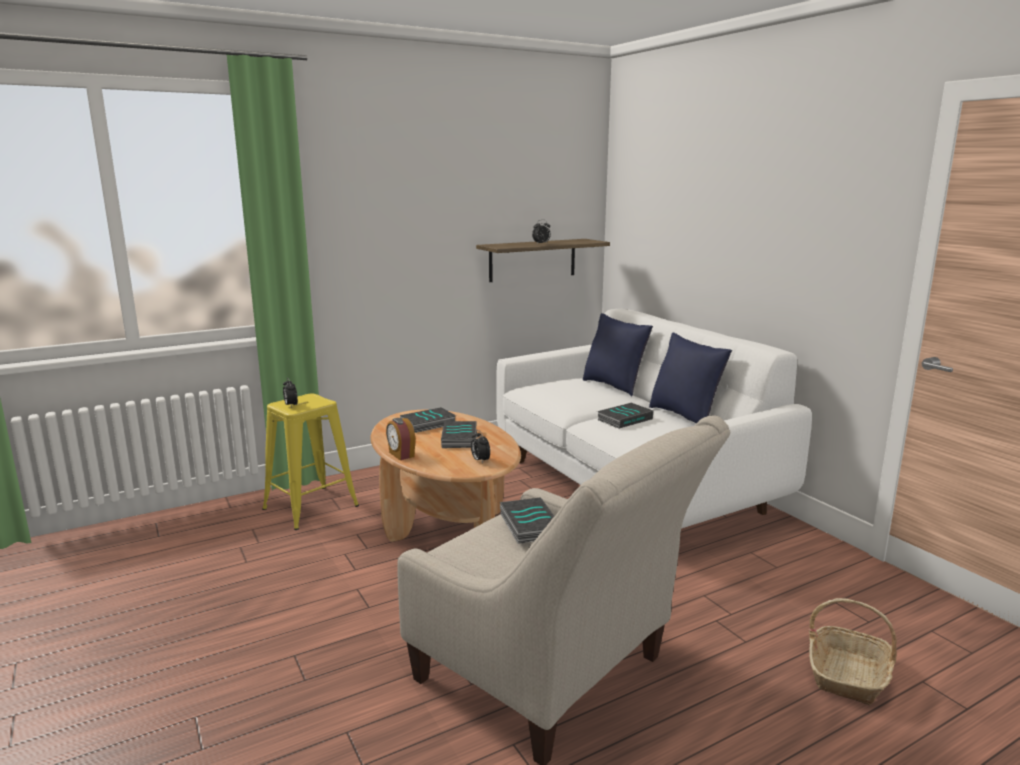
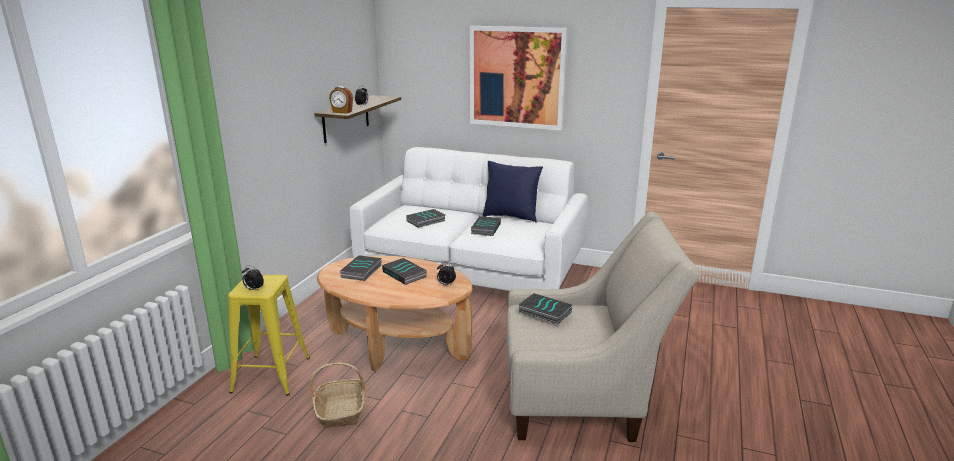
camera: 40 degrees left, 5 degrees up
(401, 455) = (387, 299): alarm clock -> alarm clock (342, 112)
(571, 395) = (426, 221): none -> book
(614, 386) = (438, 207): blue pillow -> none
(741, 222) = (517, 77): none -> picture
(848, 674) = (688, 334): basket -> basket (341, 410)

